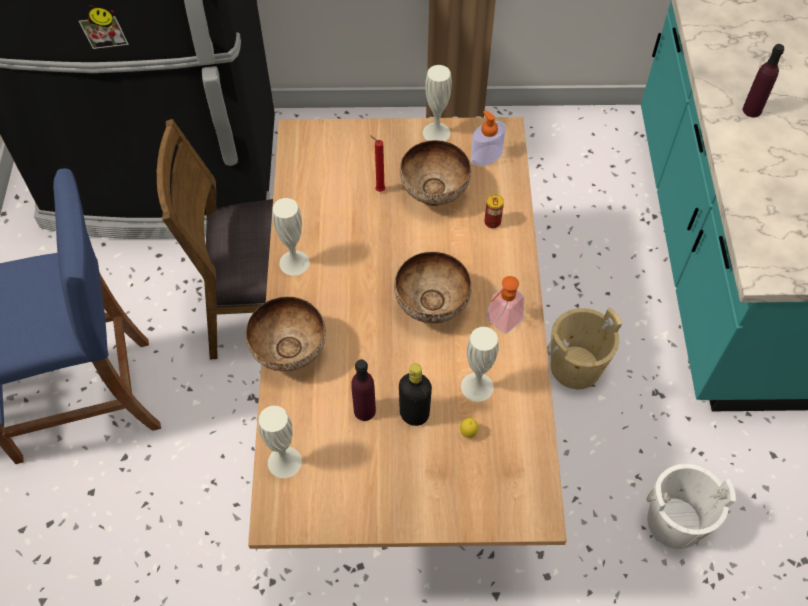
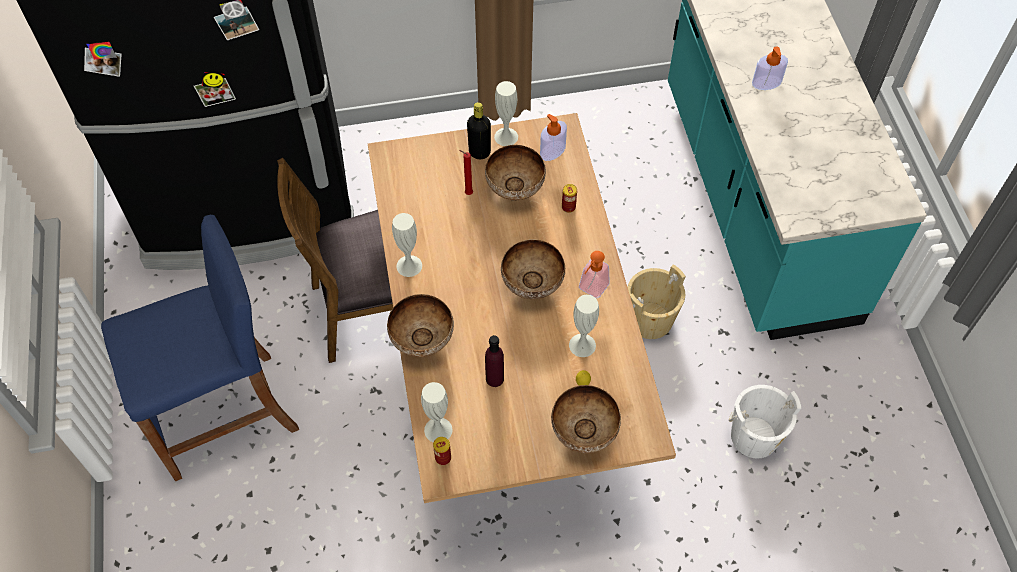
camera: 10 degrees left, 0 degrees up
(282, 497) = (443, 458): none -> can
(414, 414) = (536, 375): black bottle -> black bottle (479, 152)
(457, 494) = (583, 432): none -> bowl
(752, 110) = (766, 83): purple bottle -> soap dispenser

